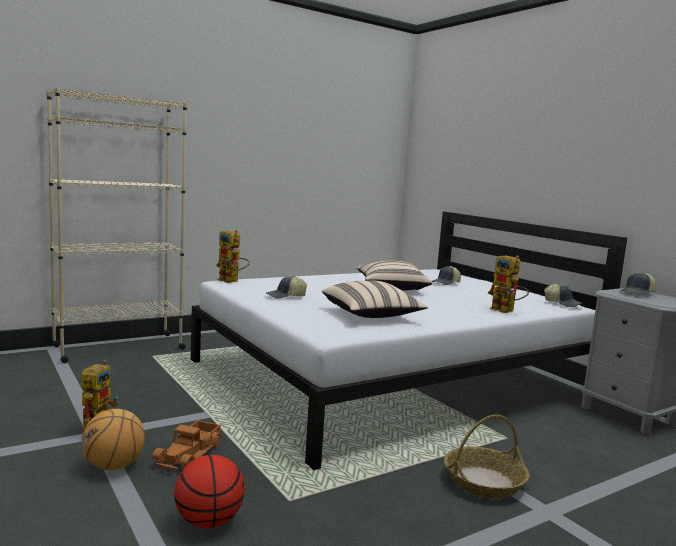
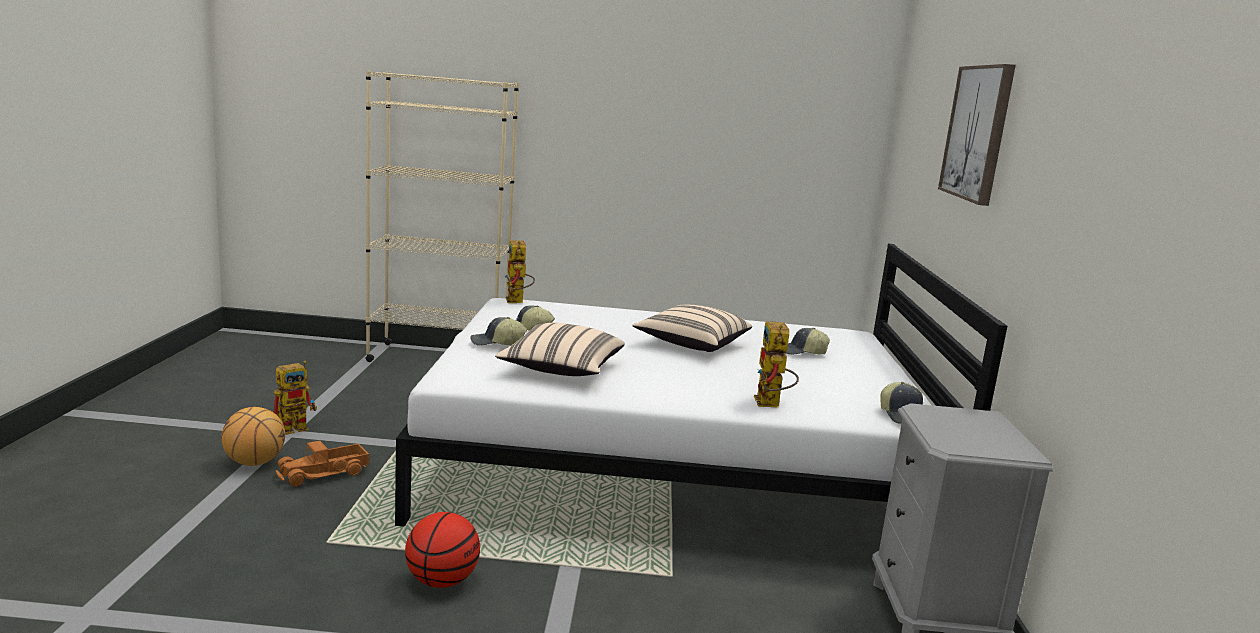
camera: 35 degrees right, 5 degrees up
(208, 521) = (241, 532): basketball -> basketball (441, 581)
(483, 482) = (542, 605): basket -> none
(541, 134) = (978, 133): none -> picture
(637, 293) = (971, 422): cap -> cap (497, 344)

